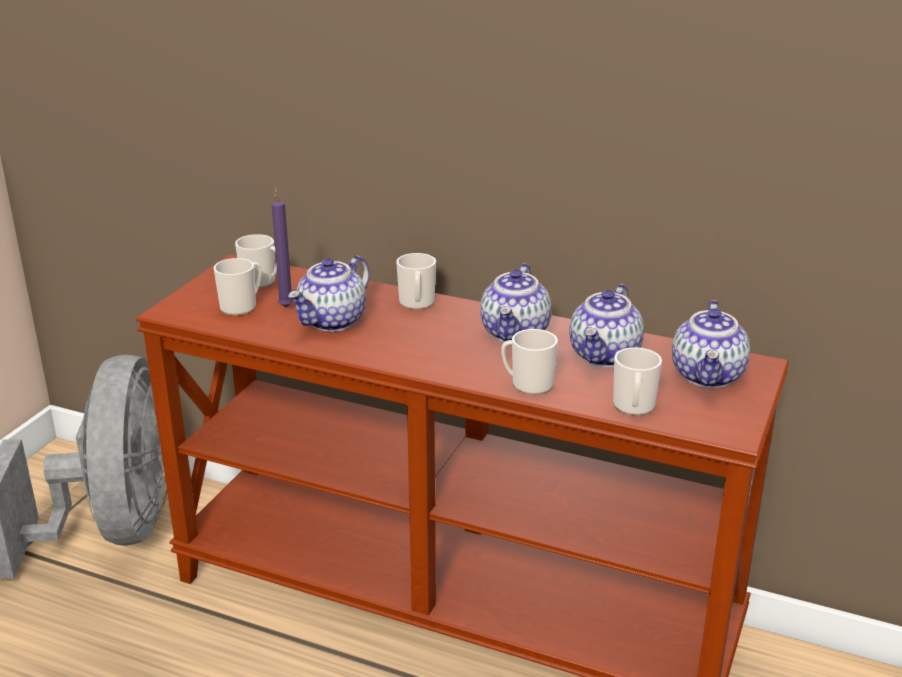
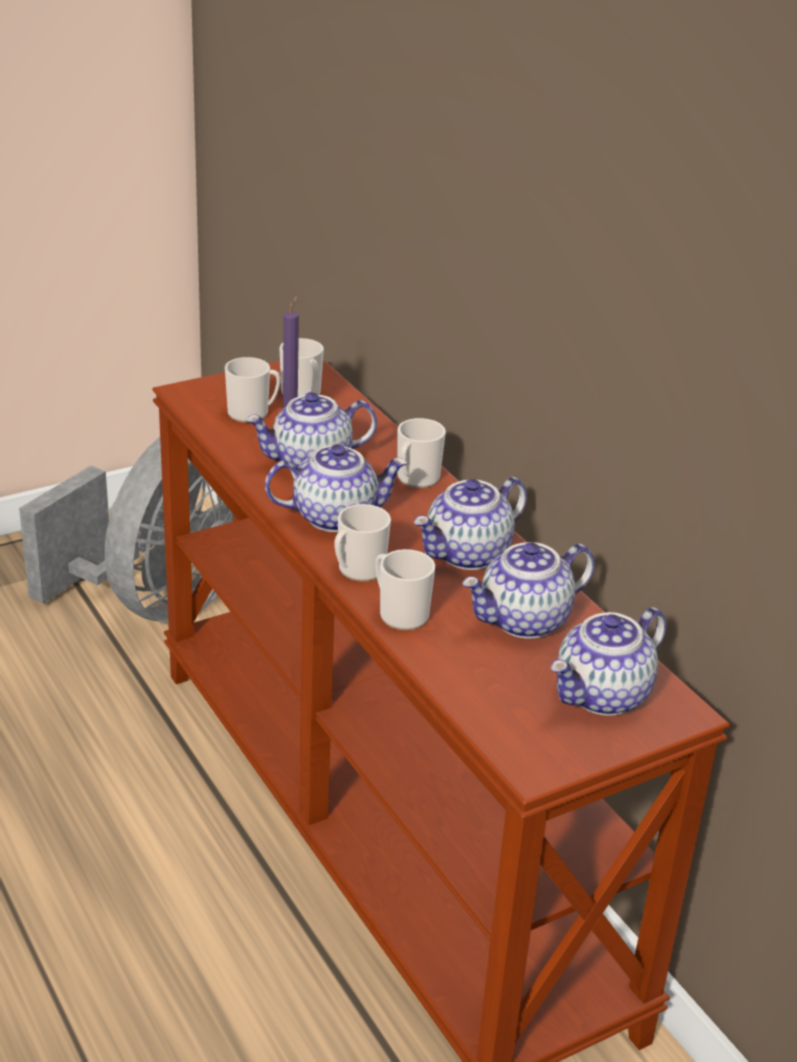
camera: 35 degrees right, 5 degrees up
(398, 346) = (335, 516): none -> teapot
(633, 407) = (469, 689): mug -> mug (357, 570)

